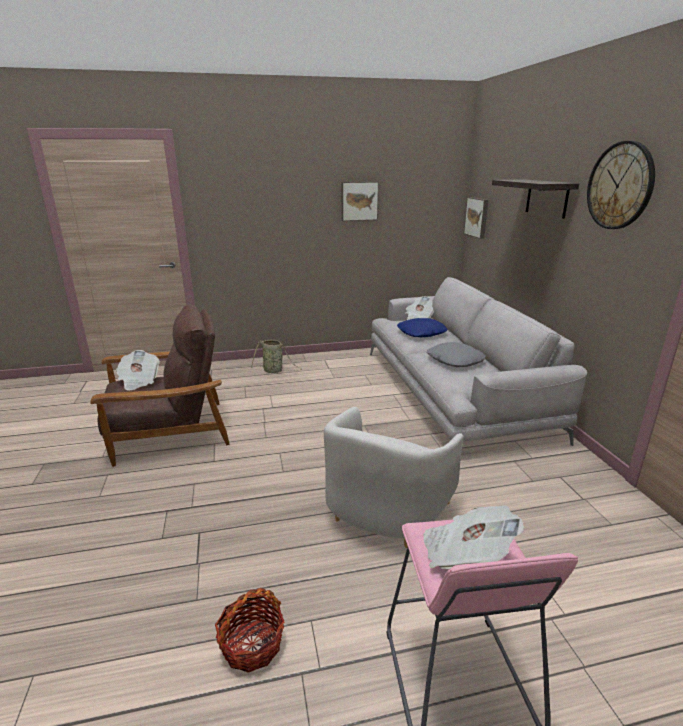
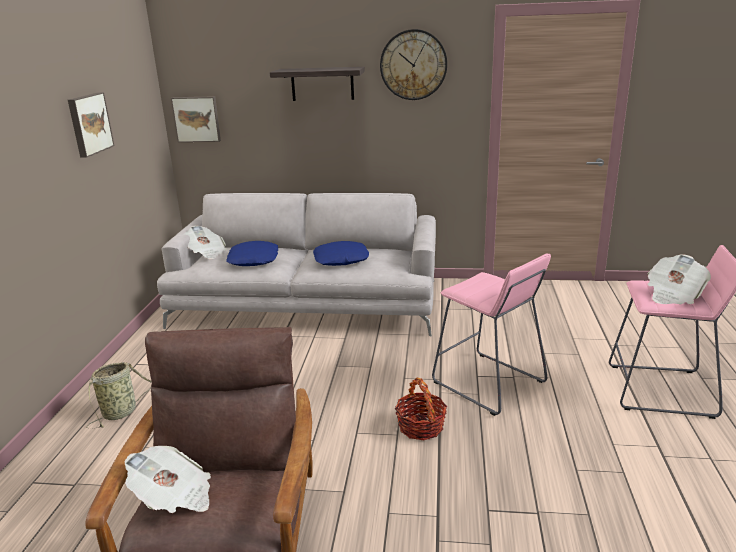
camera: 70 degrees left, 0 degrees up
(252, 645) = (639, 480): basket -> basket (421, 427)
(384, 511) = (488, 383): white armchair -> pink stool
(454, 360) = (341, 260): grey pillow -> blue pillow

